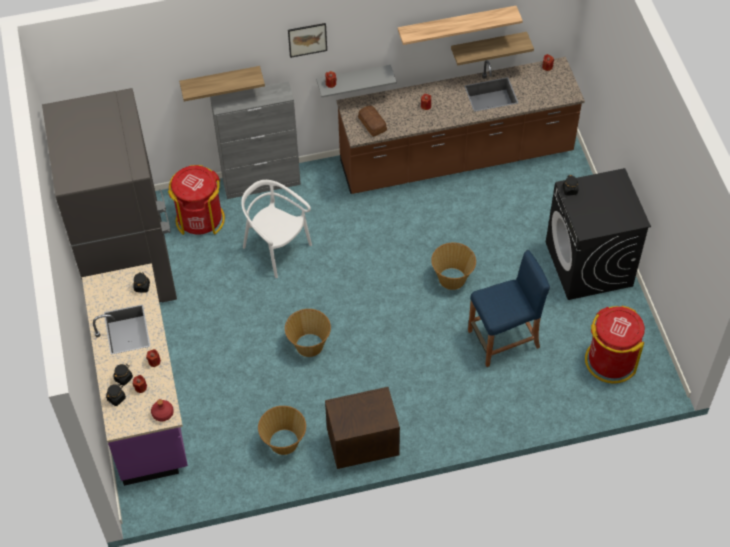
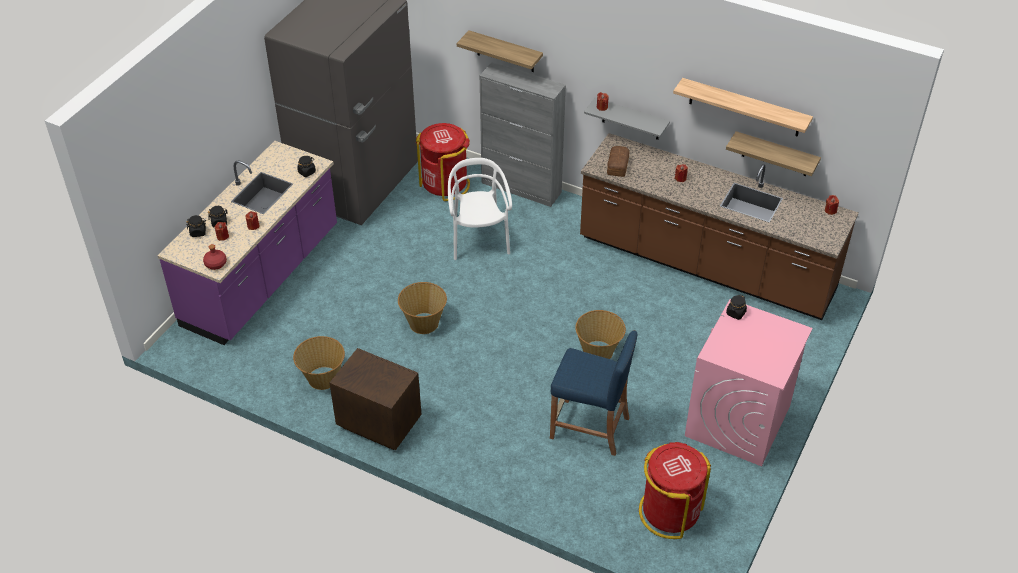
camera: 40 degrees right, 10 degrees down
(307, 39) = (591, 45): picture -> none
(589, 264) = (738, 421): black washing machine -> pink washing machine

